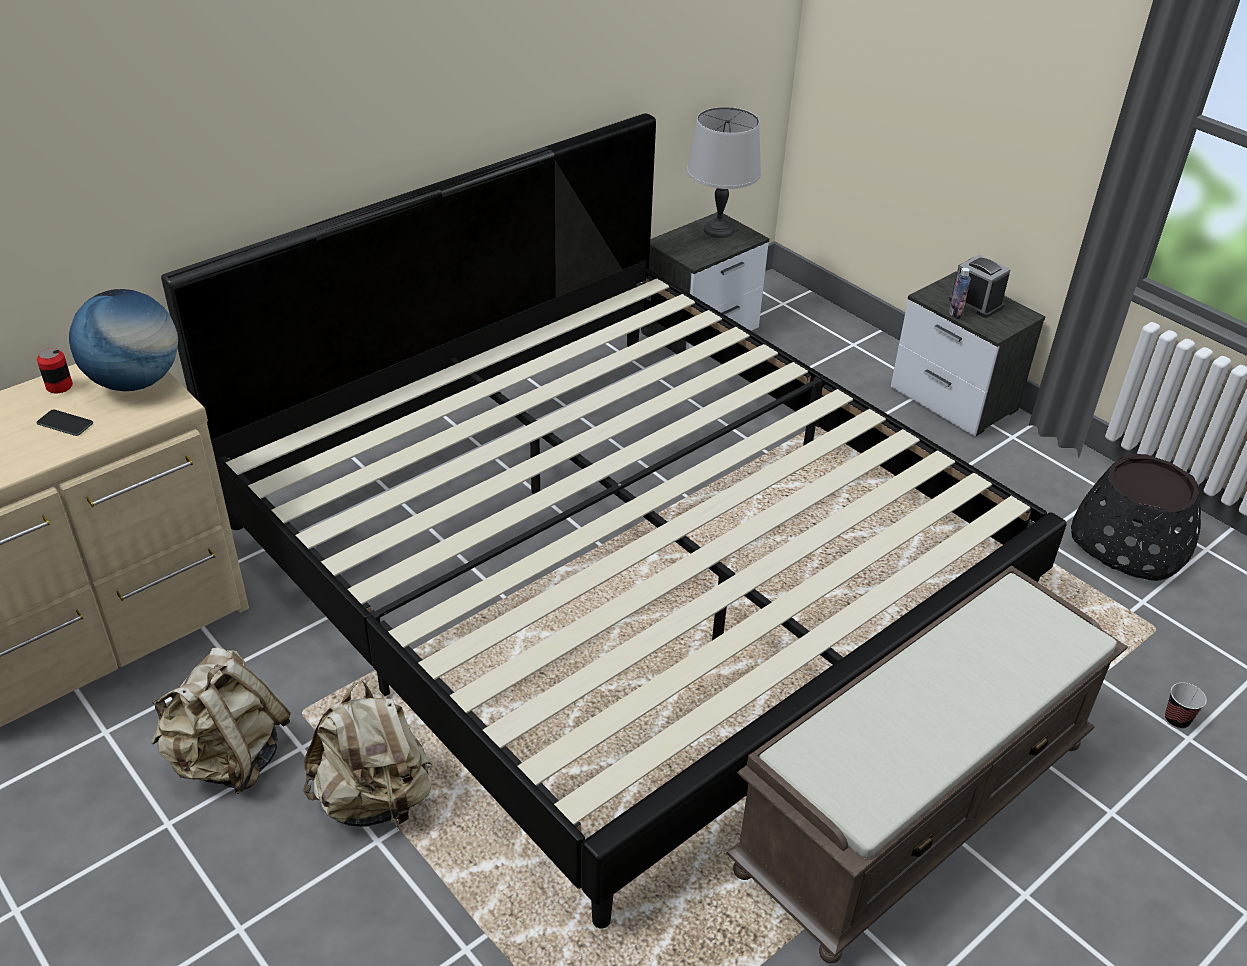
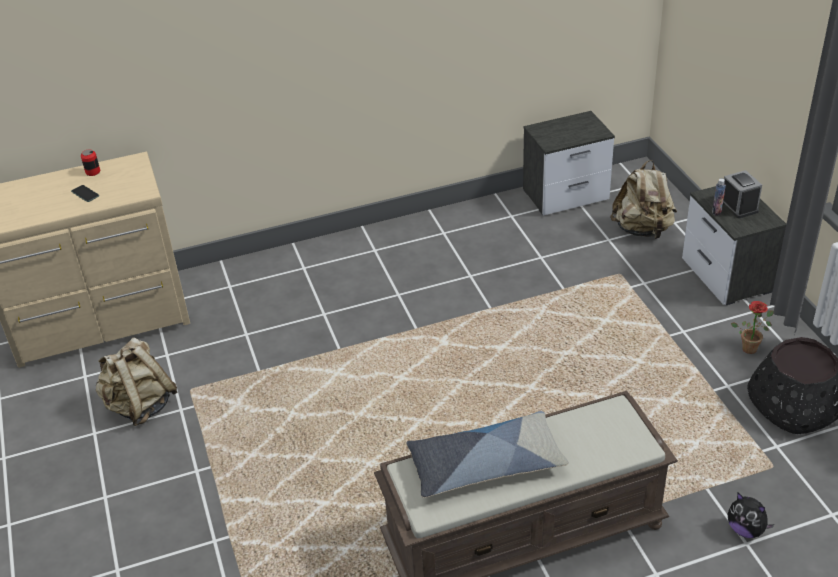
camera: 25 degrees right, 0 degrees up
(135, 382) = (132, 175): globe -> none
(374, 799) = (205, 448): beige backpack -> beige backpack (643, 230)
(619, 562) = (422, 342): bed -> none
(719, 230) = (581, 125): grey table lamp -> none
(899, 717) = (485, 464): none -> pillow
(1036, 482) = (751, 347): none -> potted plant
(1176, 720) = (746, 529): cup -> plush toy

